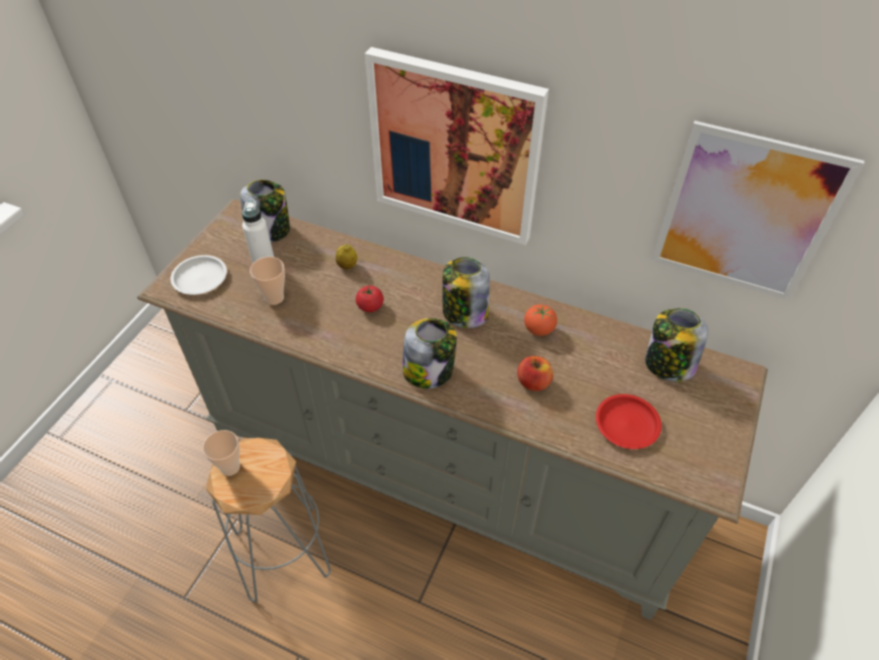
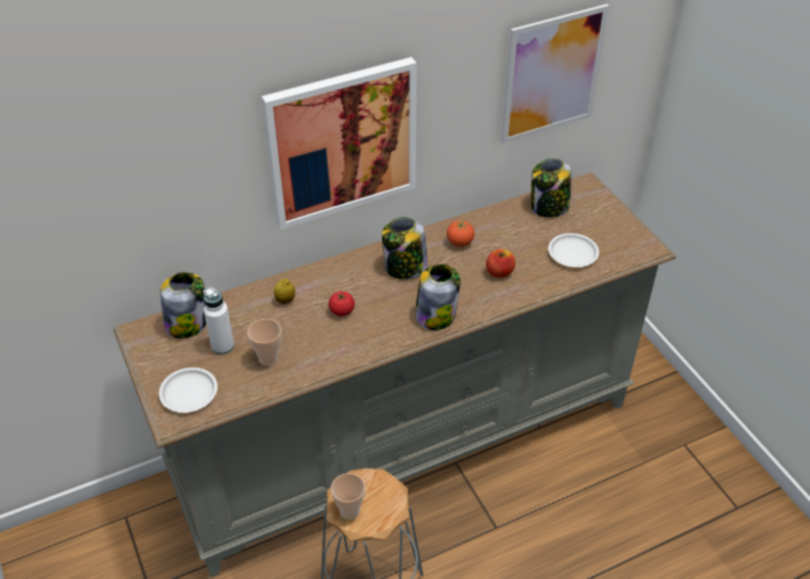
camera: 50 degrees left, 5 degrees down
(627, 424) = (573, 253): red plate -> white plate

